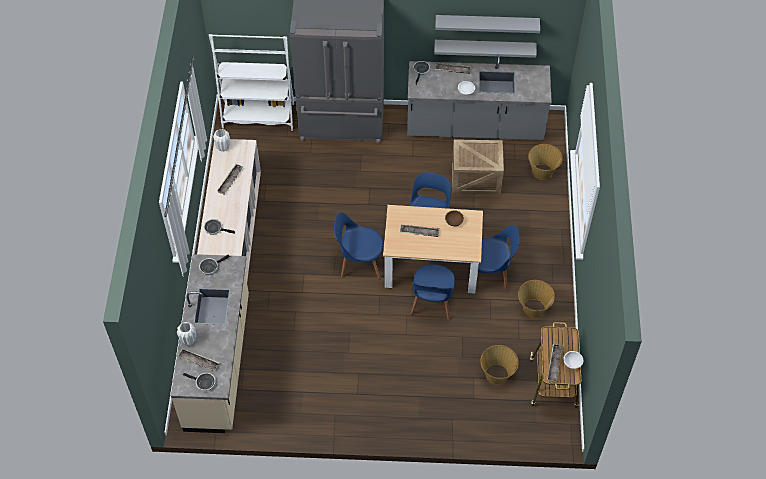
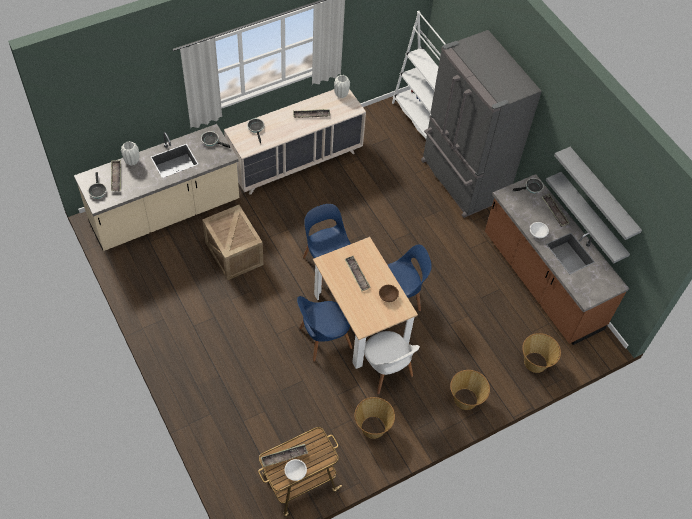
camera: 55 degrees right, 0 degrees up
(474, 127) = (541, 282): grey counter -> brown counter
(475, 178) = (483, 309): crate -> crate (233, 253)
(489, 274) = (385, 371): blue chair -> white chair
(497, 374) = (280, 429): basket -> basket (465, 399)

